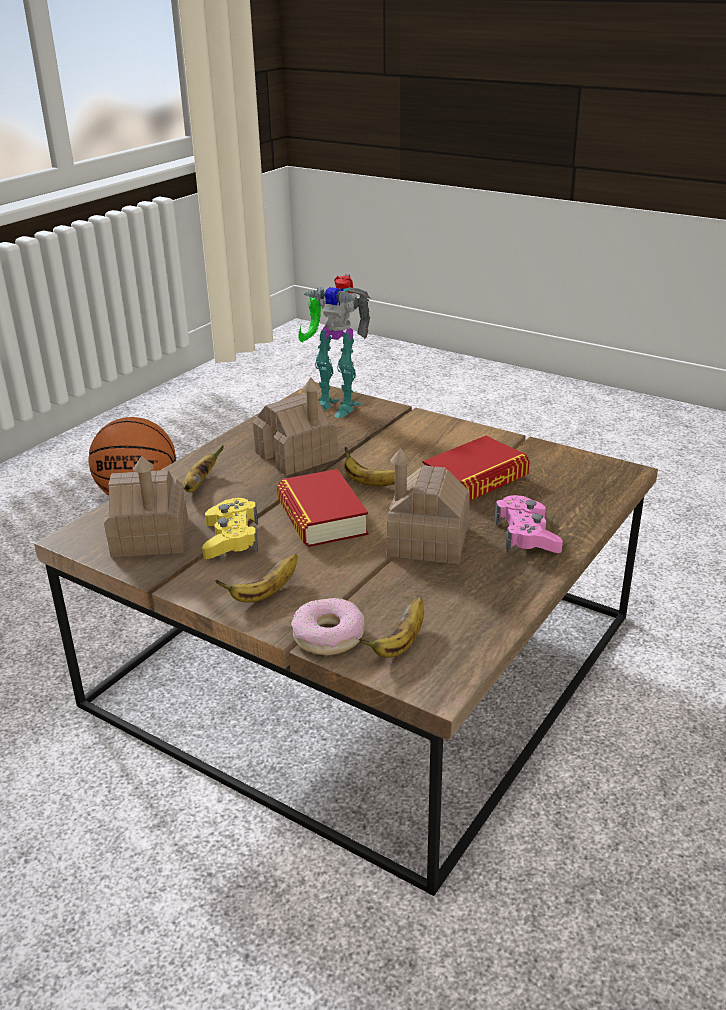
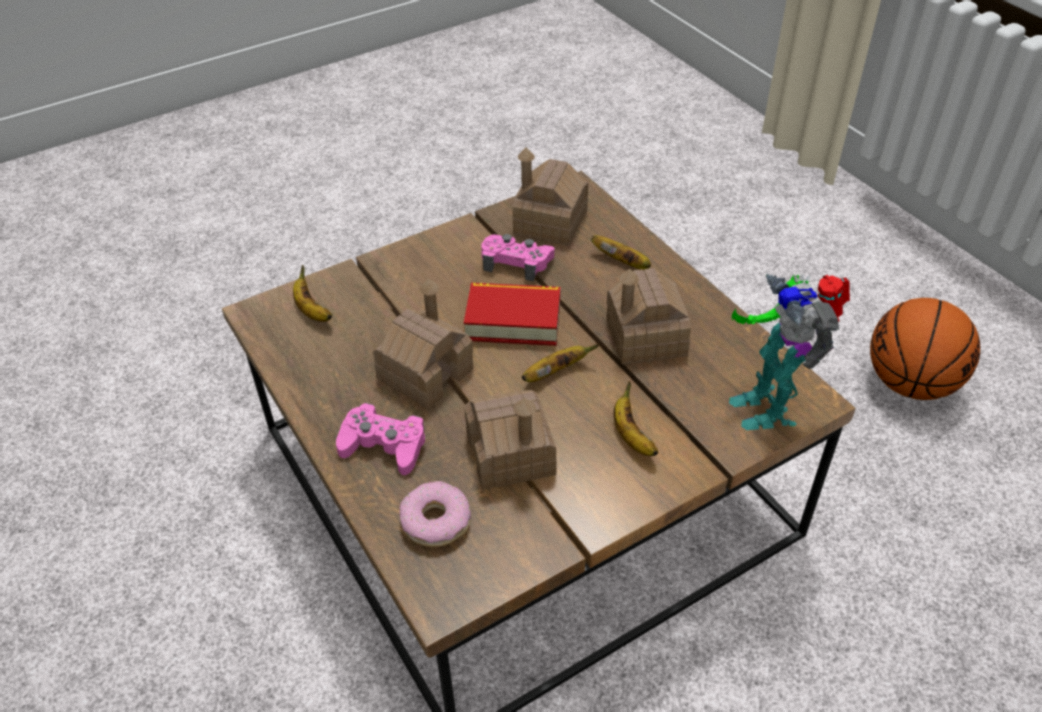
camera: 115 degrees right, 15 degrees up
(231, 538) = (516, 262): yellow game controller -> pink game controller
(265, 593) = (426, 262): banana -> banana (631, 435)
(328, 635) = (351, 279): donut -> donut (436, 521)
(335, 404) = (768, 405): toy robot -> toy robot turned 60 degrees counterclockwise
(475, 480) = (510, 454): book -> toy house

